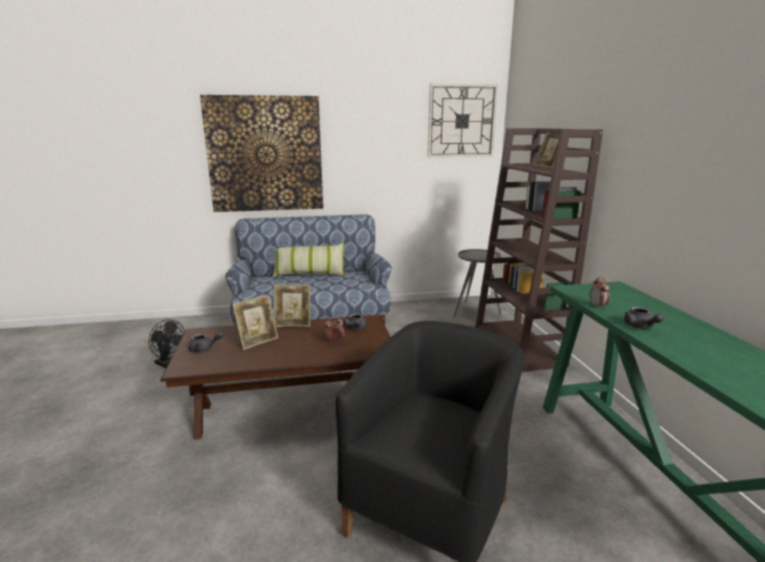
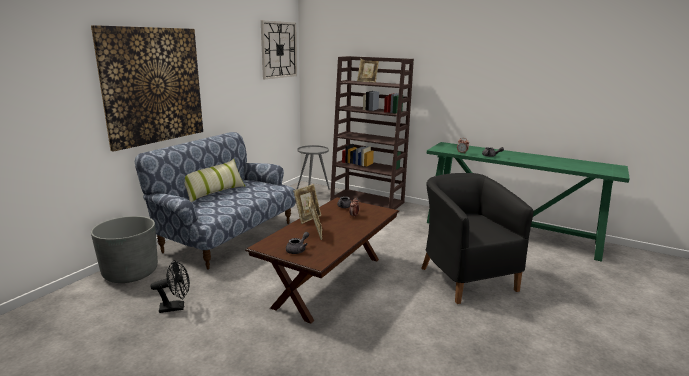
camera: 50 degrees left, 0 degrees up
(206, 324) = (130, 272): none -> grey planter

